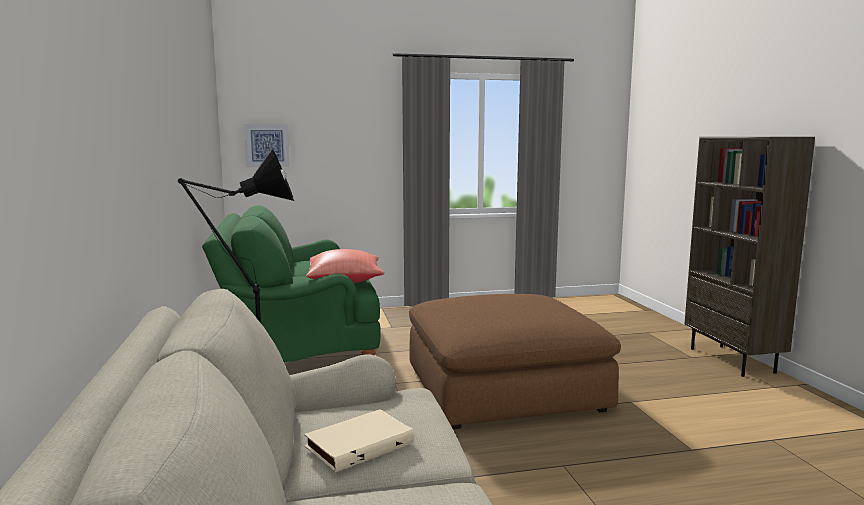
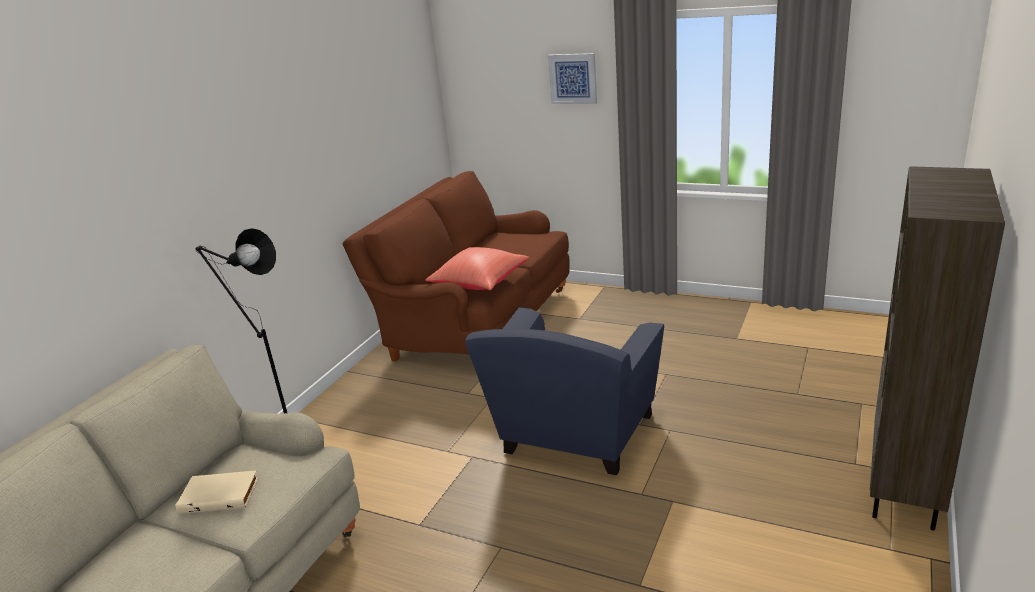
camera: 40 degrees right, 15 degrees up
(267, 145) = (483, 104): picture -> picture (573, 78)
(298, 344) = (475, 322): green sofa -> brown sofa
(504, 388) = (573, 437): brown ottoman -> blue armchair

